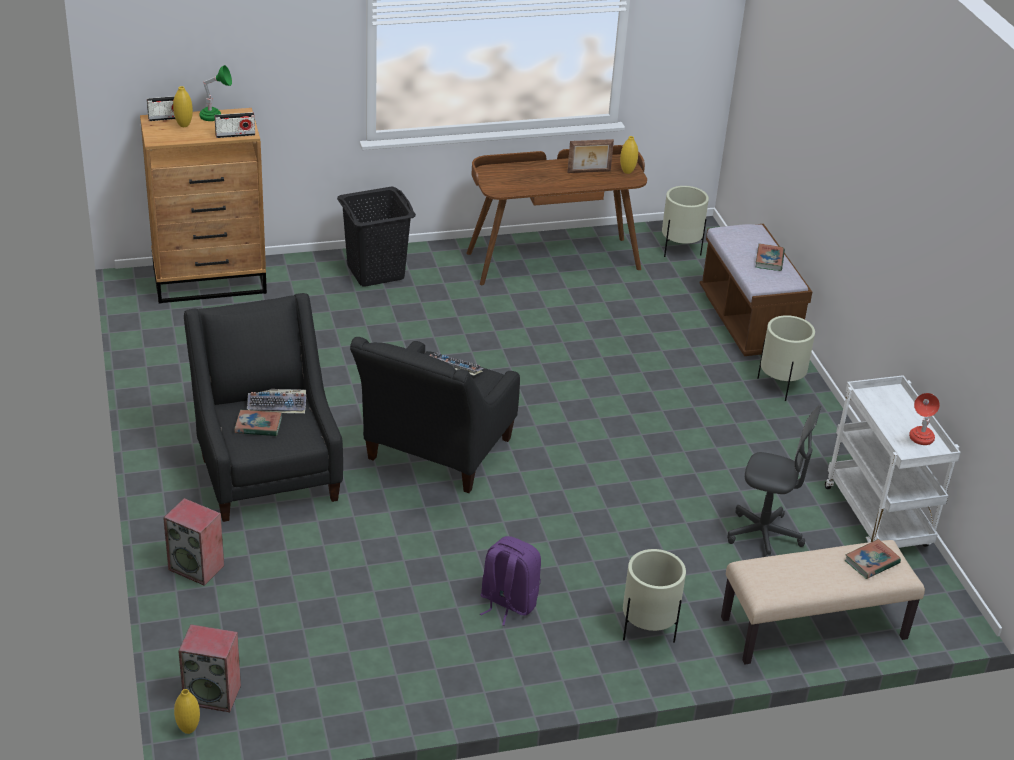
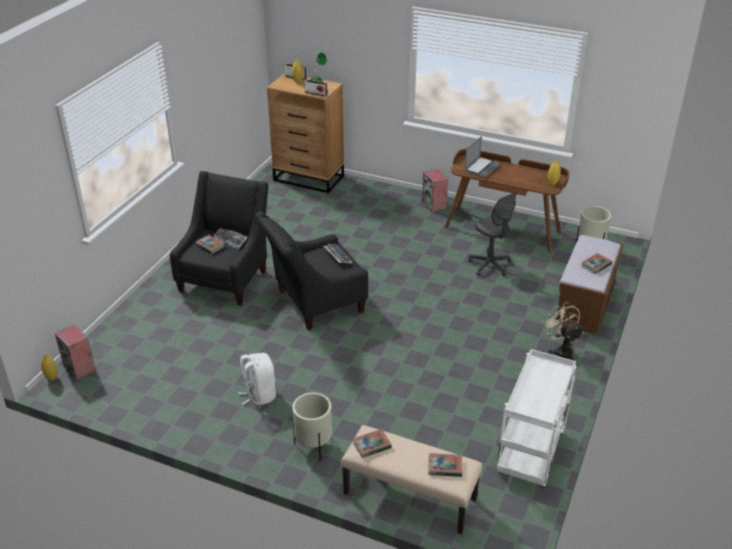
camera: 40 degrees right, 0 degrees up
(197, 567) = (143, 308): speaker -> speaker (434, 205)
(375, 272) = (395, 201): black laundry basket -> none
(507, 603) = (259, 394): purple backpack -> white backpack
(520, 178) = (481, 167): none -> laptop
(589, 172) = (528, 177): picture frame -> none
(764, 536) = (444, 429): grey office chair -> grey office chair (490, 265)
(773, 578) = (372, 445): none -> book
(780, 386) = (561, 350): beige planter -> beige fan
(919, 442) = (538, 406): red table lamp -> none

